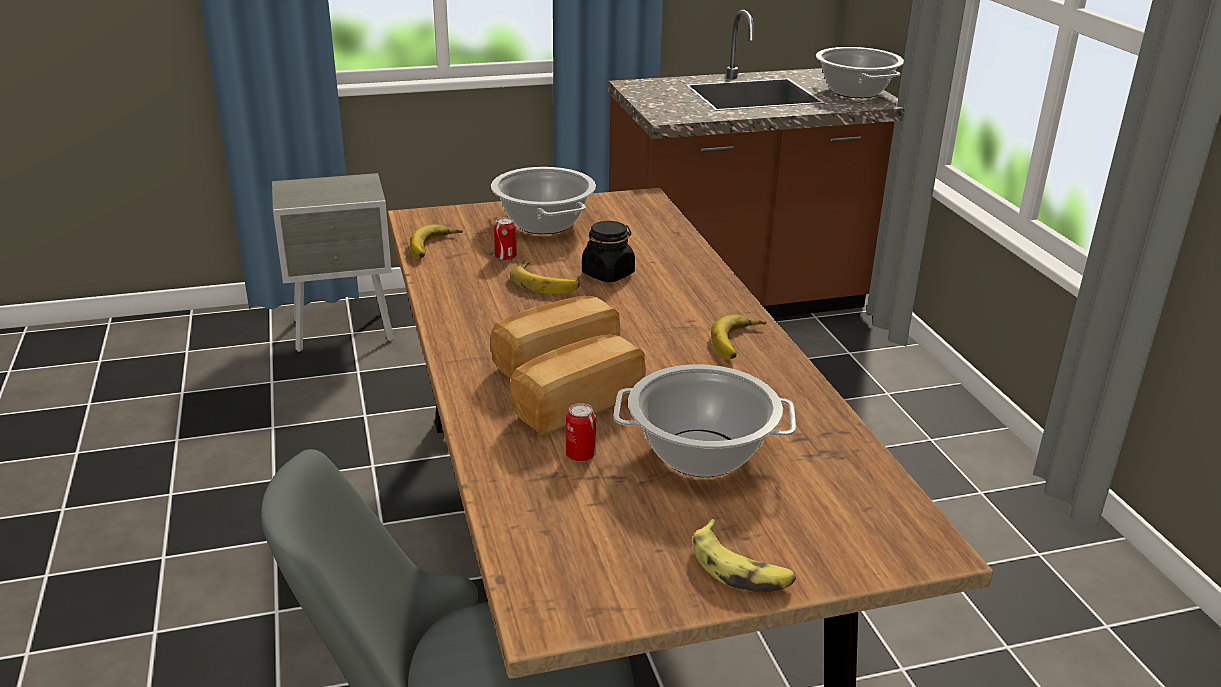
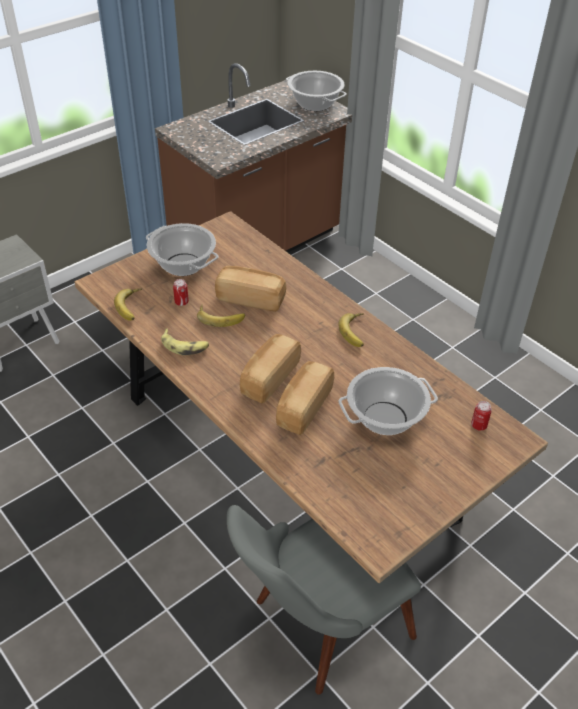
camera: 25 degrees left, 15 degrees up
(580, 455) = (328, 441): can -> can (478, 425)
(608, 274) = (251, 298): black jar -> bread
(741, 568) = (445, 483): banana -> banana (185, 346)

